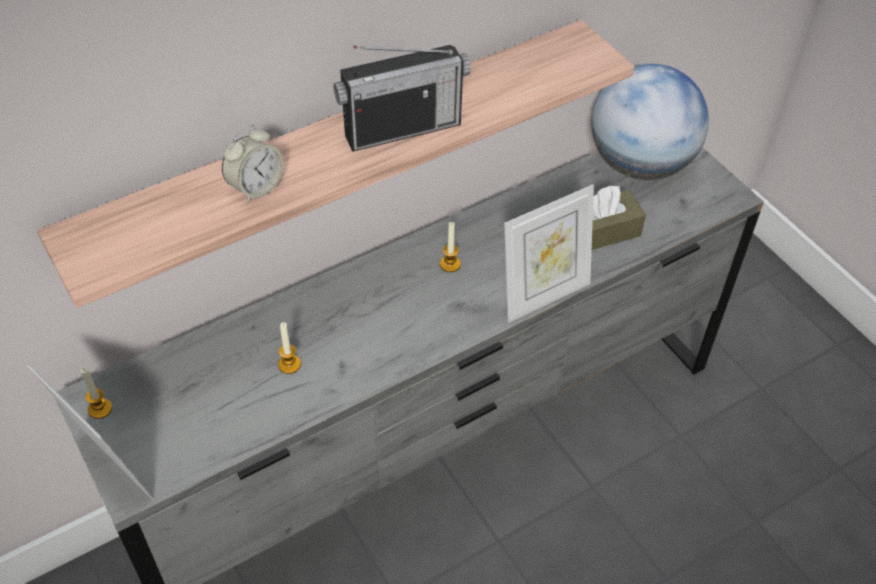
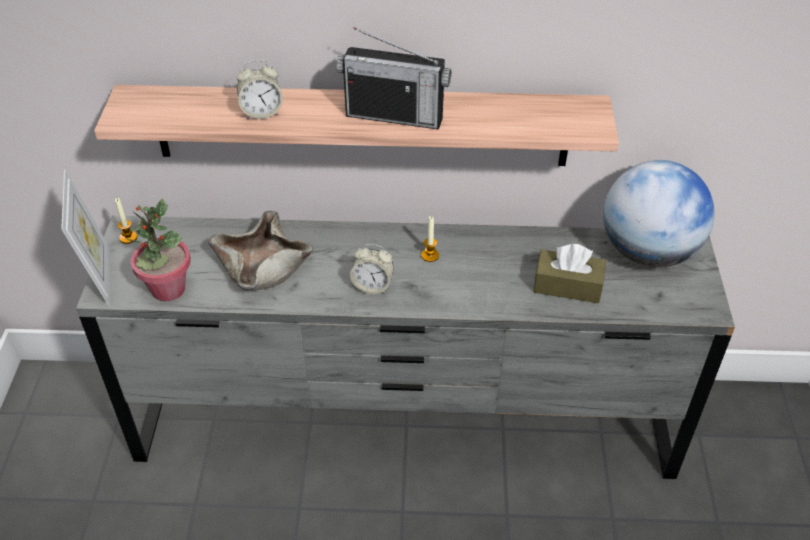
camera: 35 degrees right, 5 degrees down
(205, 443) = (168, 289): none -> potted plant
(289, 364) = (262, 267): candle -> beige bowl
(422, 325) = (372, 286): none -> alarm clock
(543, 295) = (480, 309): picture frame -> none

